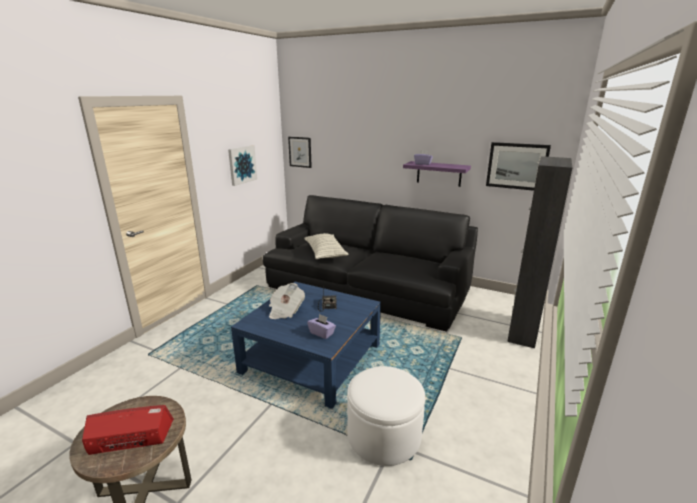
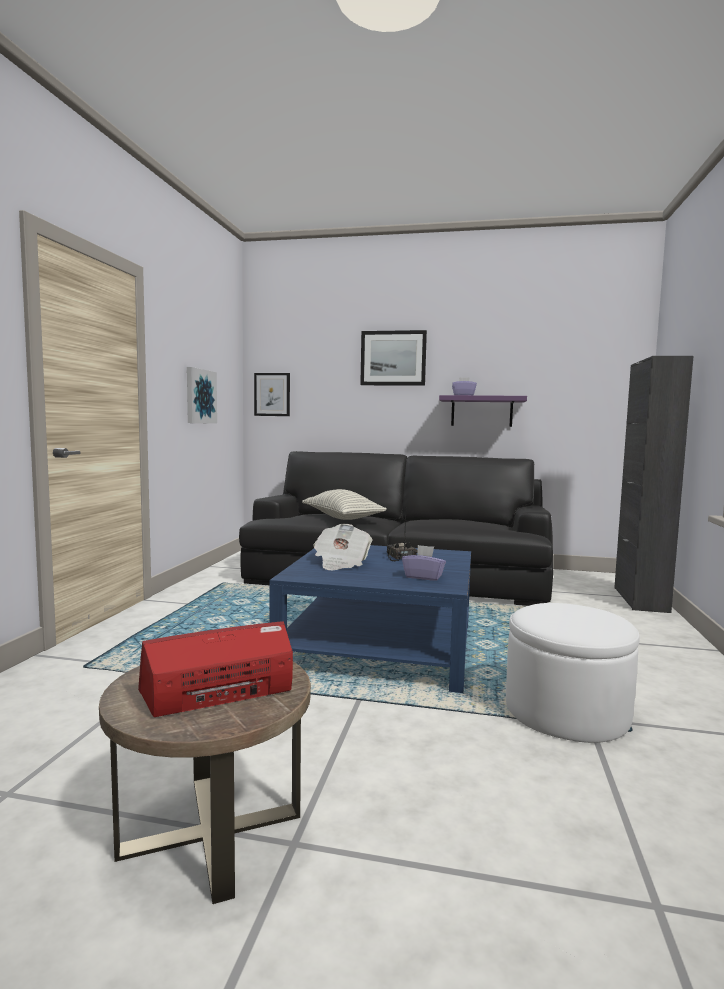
camera: 15 degrees left, 15 degrees down
(517, 166) = (584, 394): picture -> picture (393, 358)

